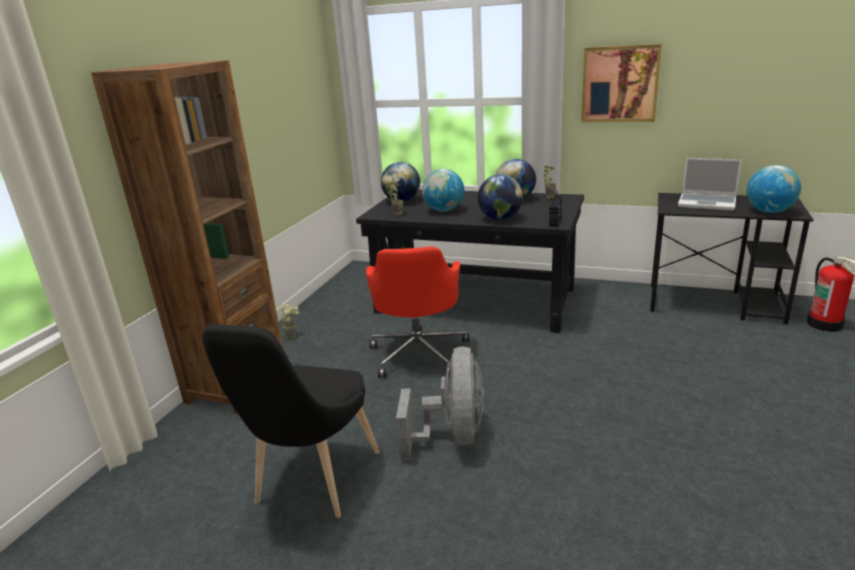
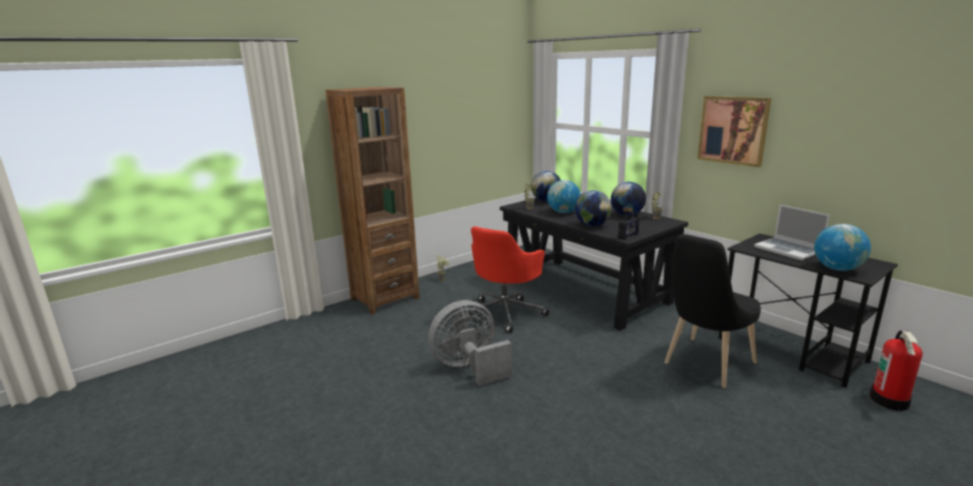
camera: 30 degrees right, 5 degrees down
(313, 483) = (369, 362): black chair -> black chair (705, 365)
(452, 436) = (469, 367): grey fan -> grey fan turned 150 degrees counterclockwise

